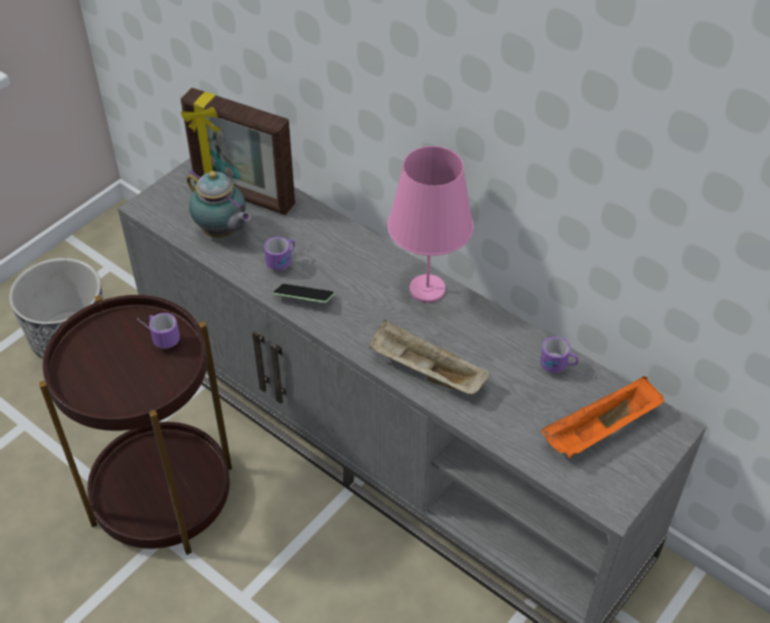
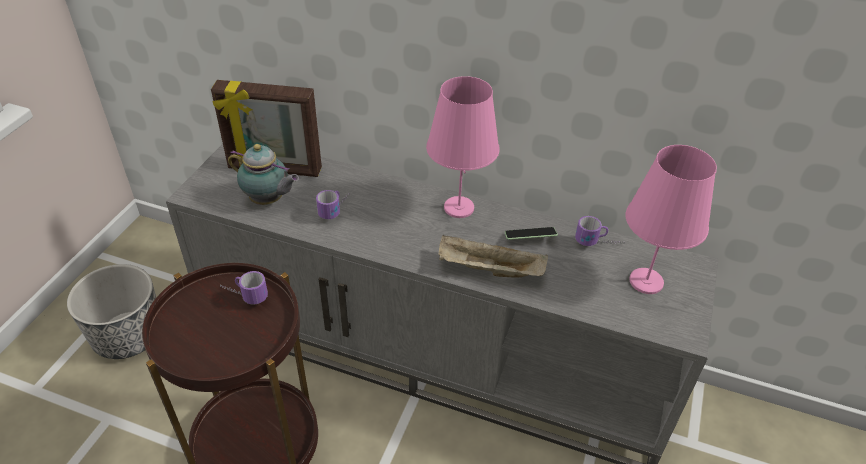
camera: 20 degrees left, 5 degrees down
(304, 299) = (362, 237): phone -> phone (529, 238)
(600, 431) = (646, 282): orange tray -> pink table lamp

